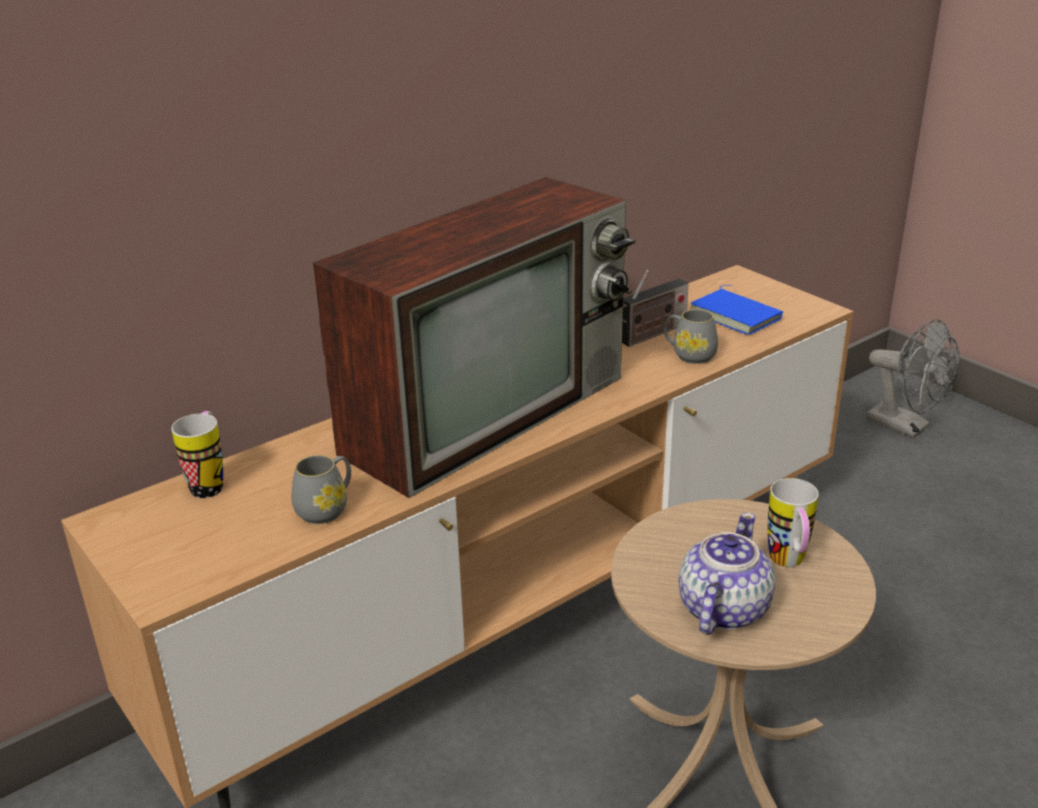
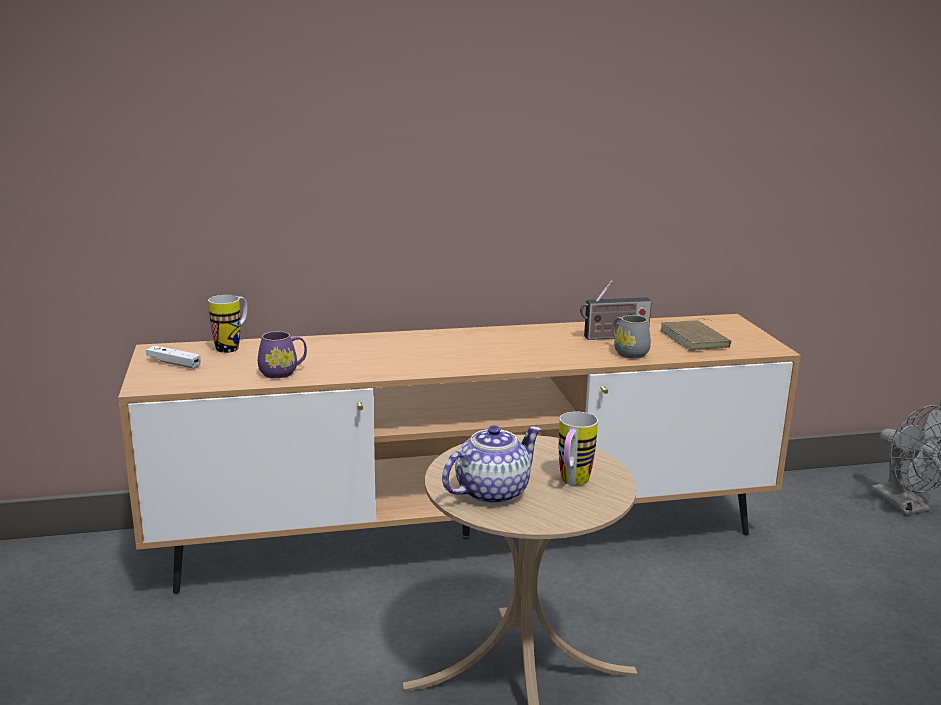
camera: 25 degrees right, 10 degrees down
(157, 539) = (173, 363): none -> white game controller
(327, 508) = (283, 372): grey mug -> purple mug
(489, 411) = (444, 351): television -> none
(737, 315) = (696, 339): blue book -> brown book

